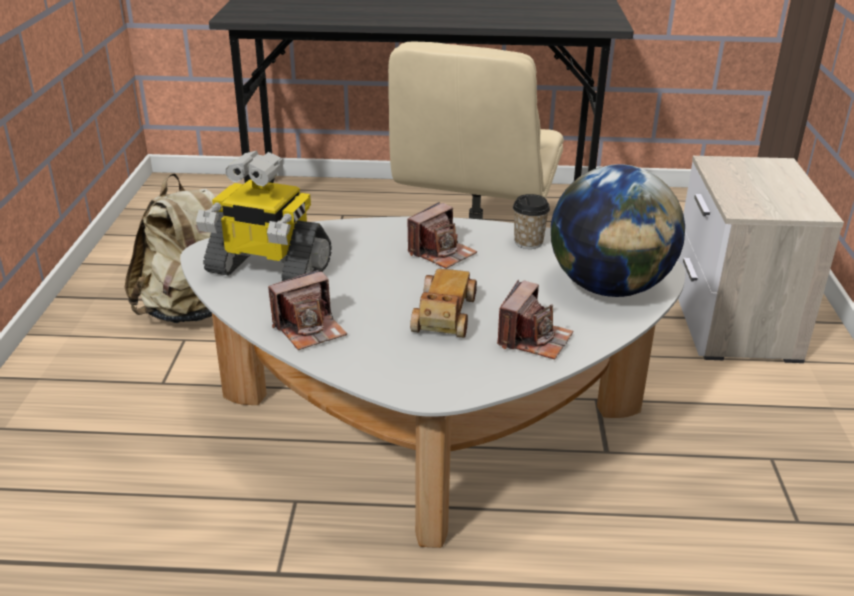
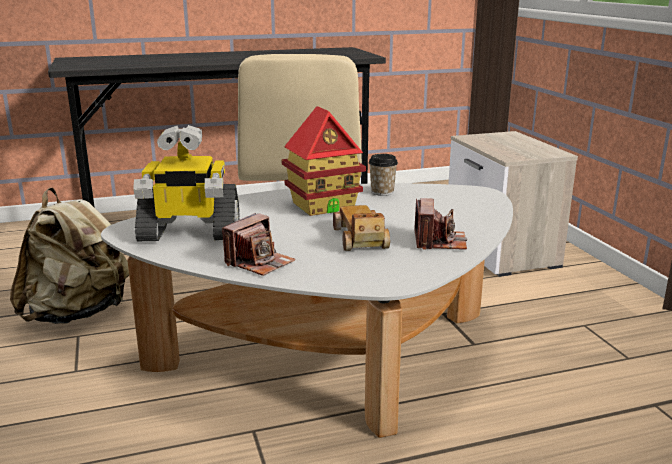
camera: 20 degrees left, 10 degrees down
(441, 253) = (323, 206): camera -> toy house
(609, 287) = (463, 207): globe -> none

